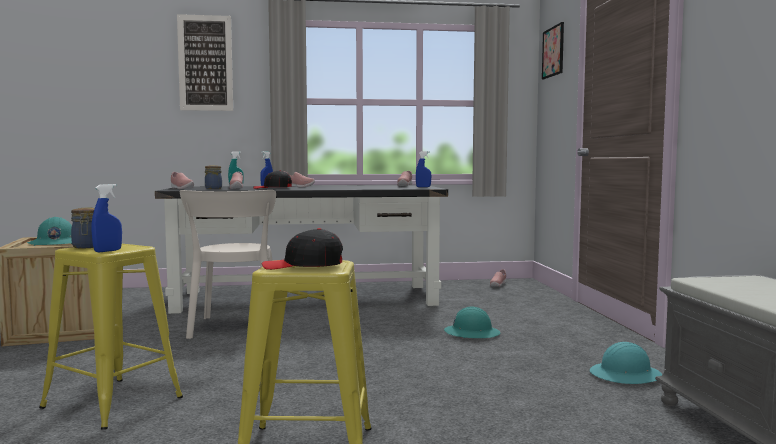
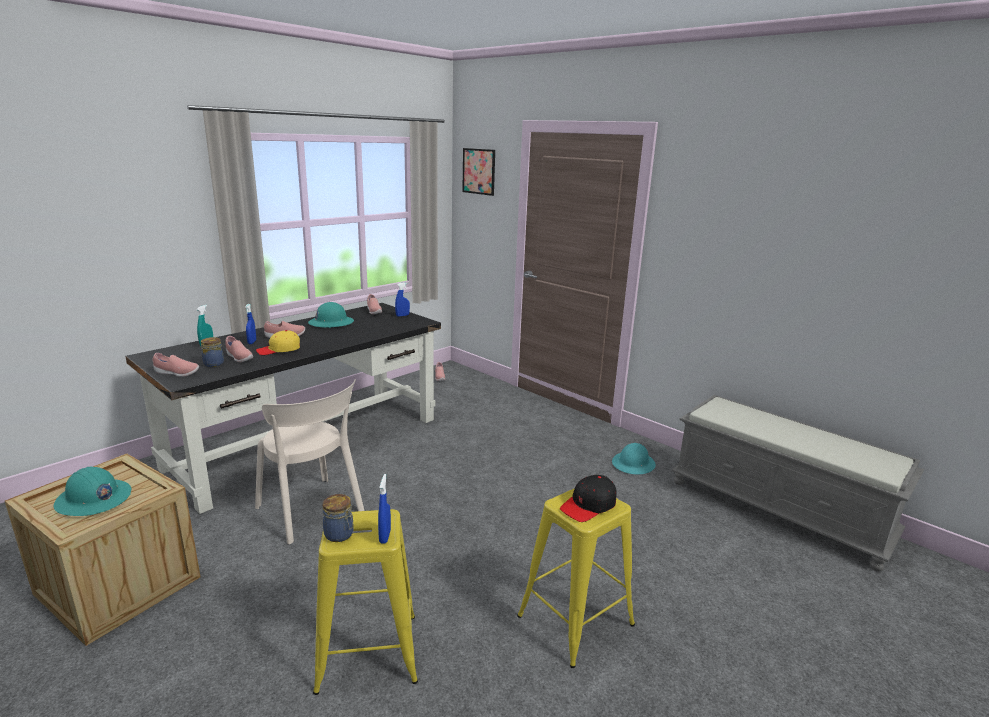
camera: 40 degrees left, 15 degrees up
(205, 63) = (120, 191): picture -> none
(273, 188) = (279, 350): black cap -> yellow cap
(472, 333) = (502, 449): turquoise hard hat -> turquoise hard hat (331, 323)

